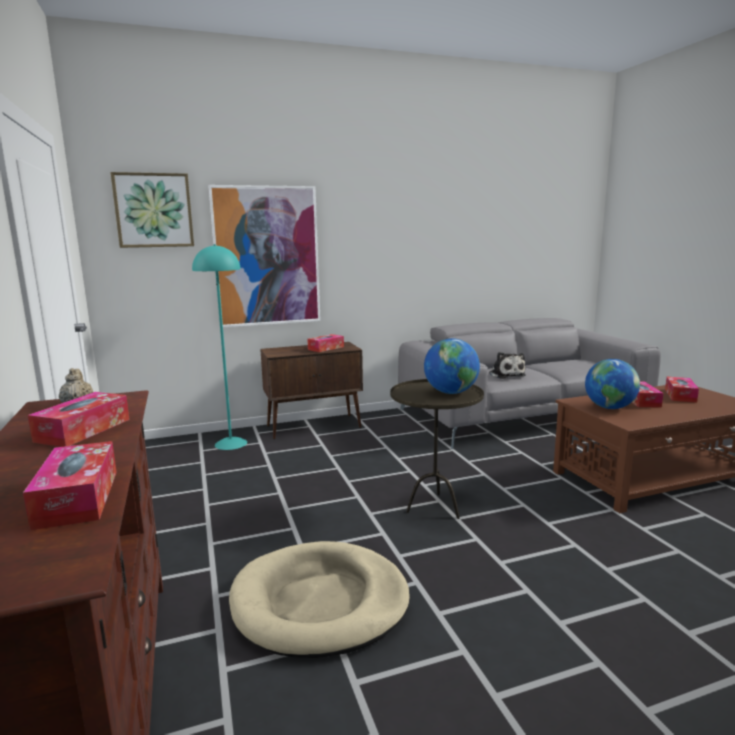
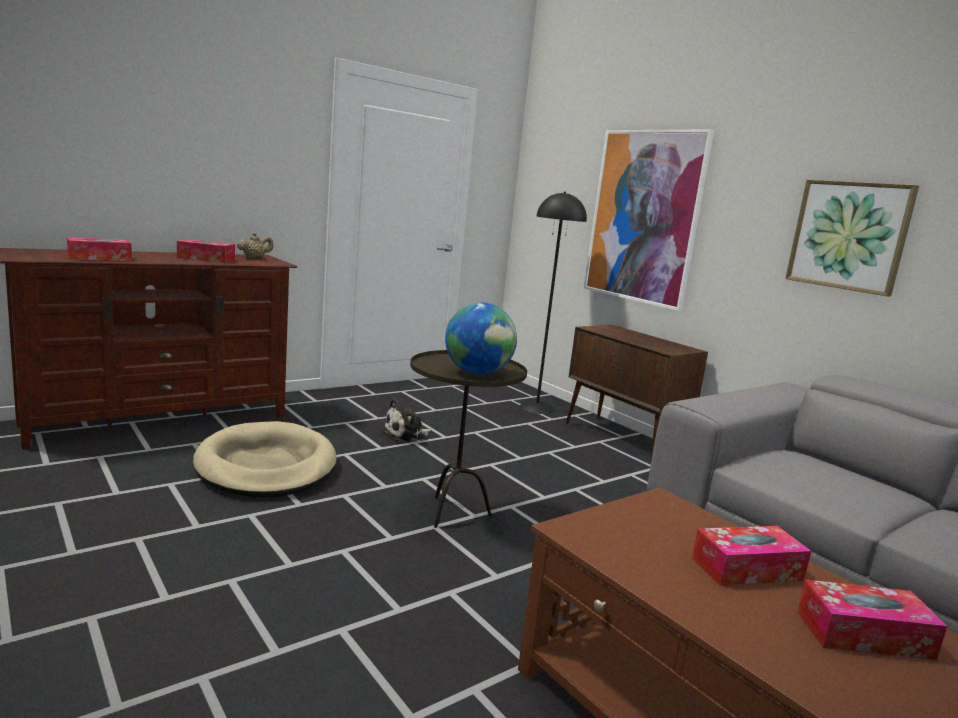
camera: 70 degrees right, 0 degrees up
(154, 210) = (564, 157): picture -> picture (849, 236)
(230, 443) = (536, 408): turquoise floor lamp -> black floor lamp
(326, 348) = (651, 343): tissue box -> none
(506, 374) = (803, 474): plush toy -> plush toy (407, 435)
(609, 407) = (655, 526): globe -> none

